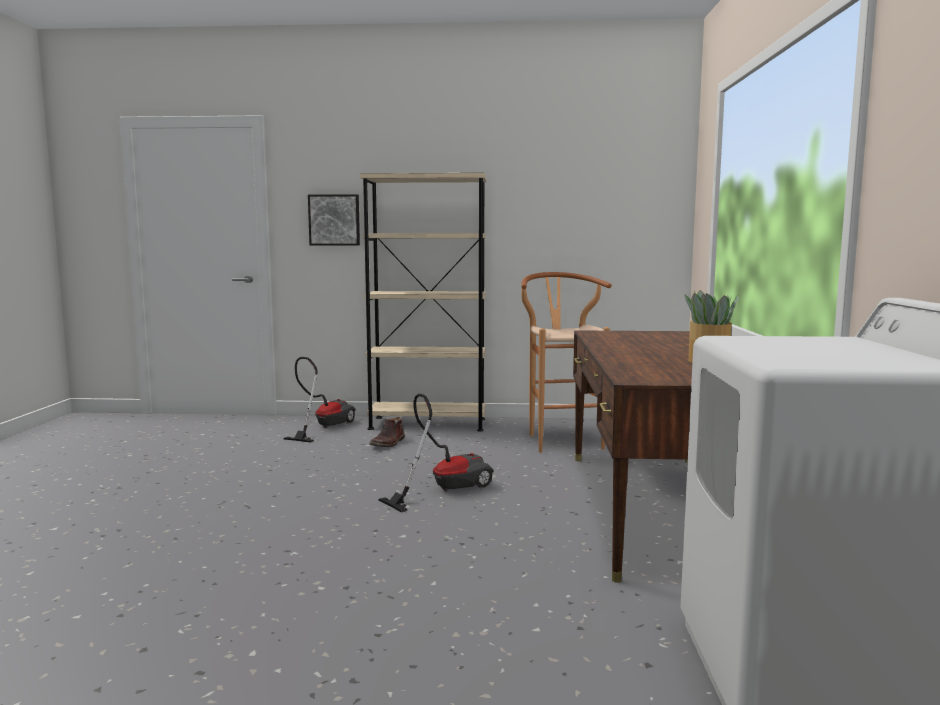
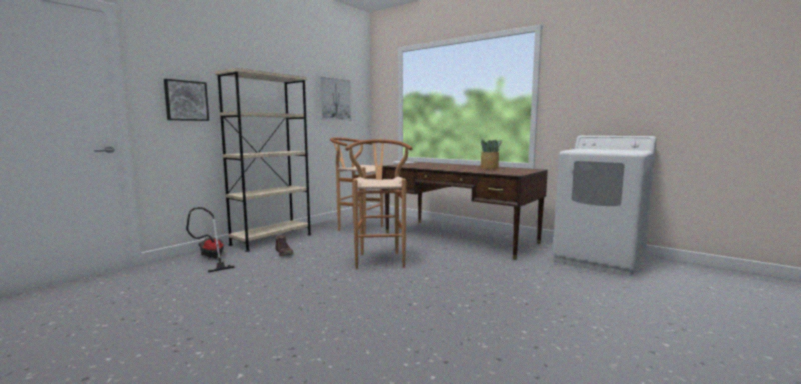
camera: 55 degrees left, 0 degrees up
(444, 489) = (379, 258): vacuum cleaner -> brown stool
(594, 201) = (334, 99): none -> picture

